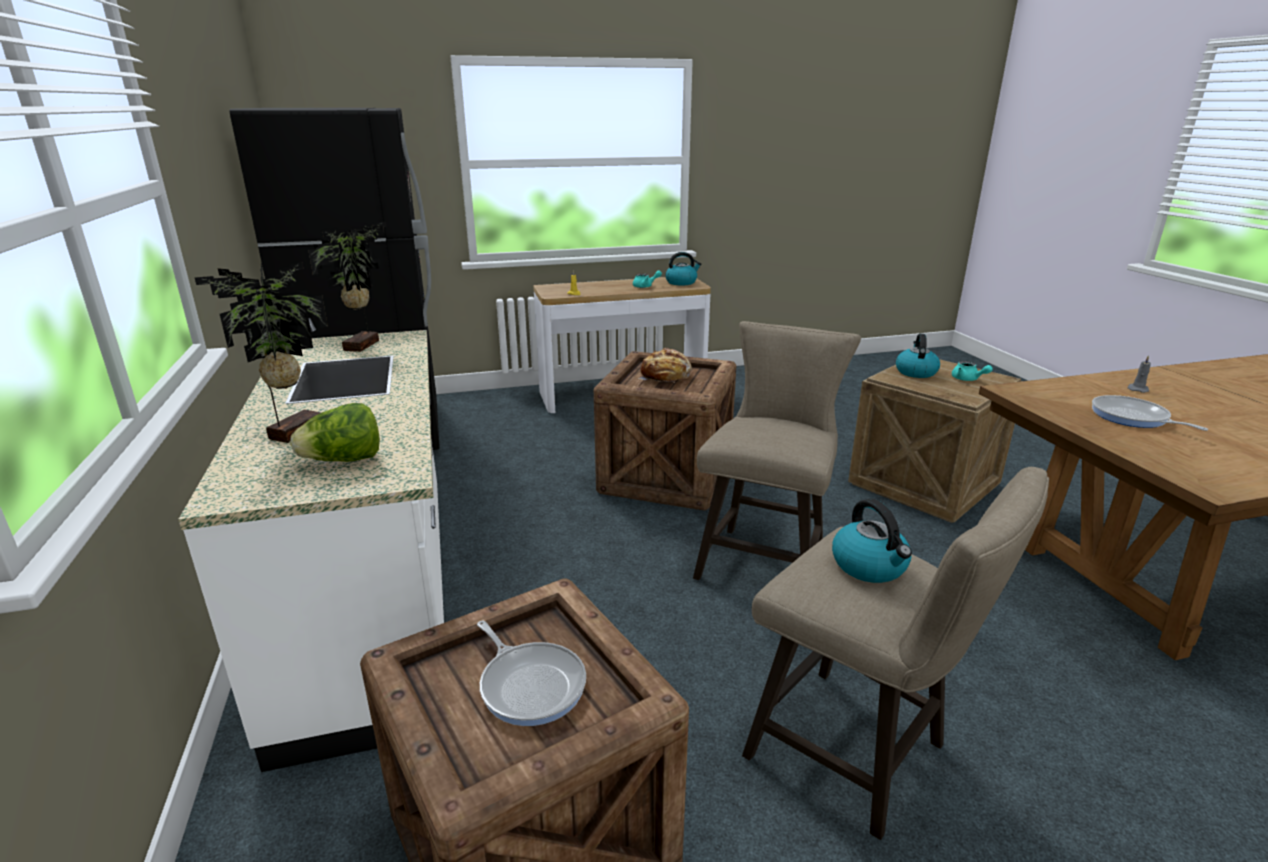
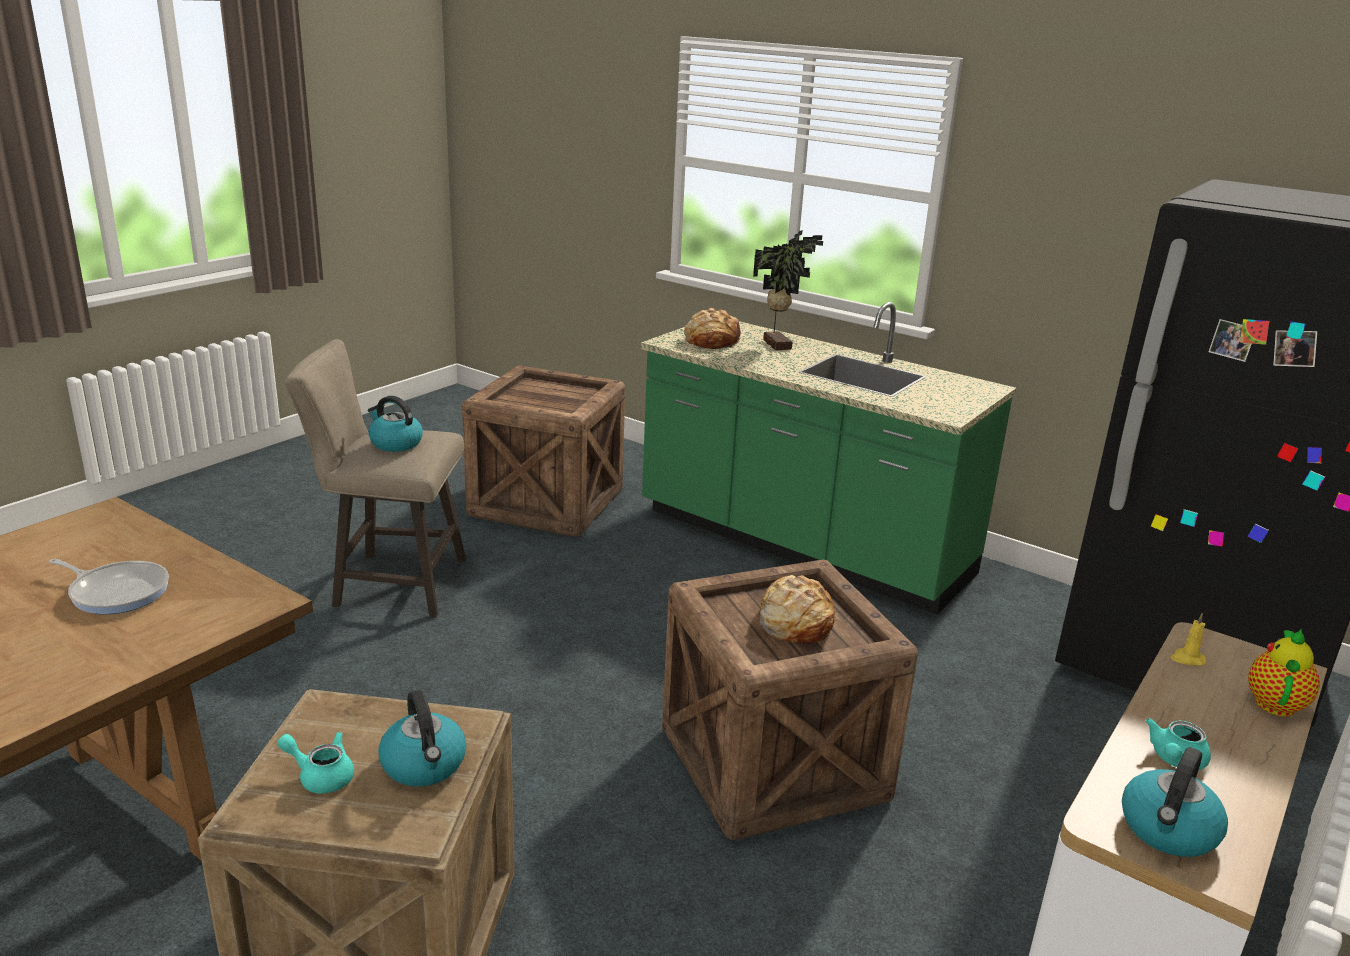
camera: 140 degrees right, 0 degrees up
(344, 460) = (712, 341): lettuce -> bread
(364, 345) = (942, 398): potted plant -> none
(376, 602) = (802, 544): white counter -> green counter
(530, 684) = (541, 397): frying pan -> none
(577, 285) = (1275, 702): none -> teapot
(765, 559) = (546, 694): beige stool -> none
(1137, 389) = (57, 666): grey candle -> none

